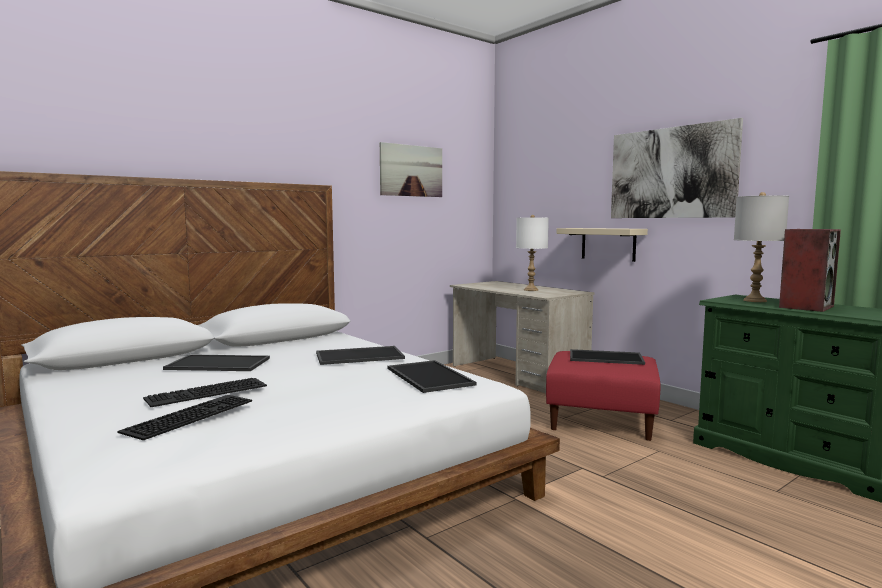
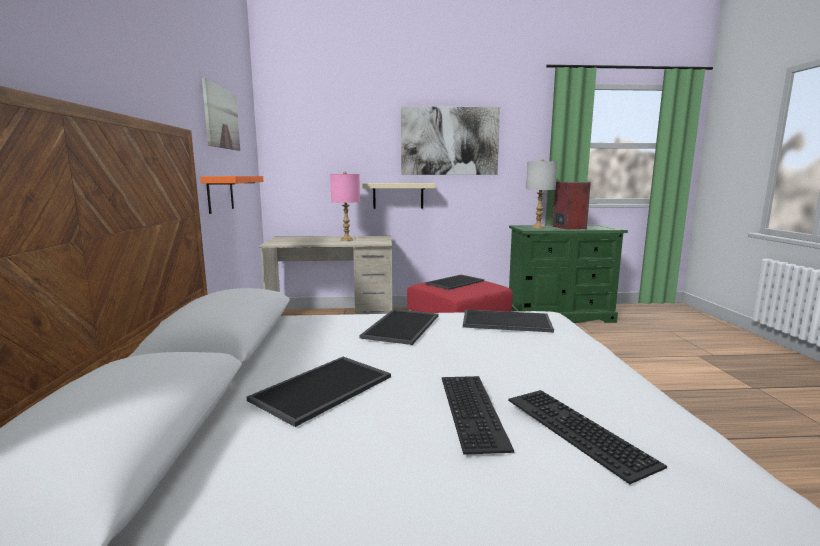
camera: 55 degrees left, 5 degrees up
(396, 234) = (220, 193): none -> orange shelf
(530, 290) = (346, 240): white table lamp -> pink table lamp

